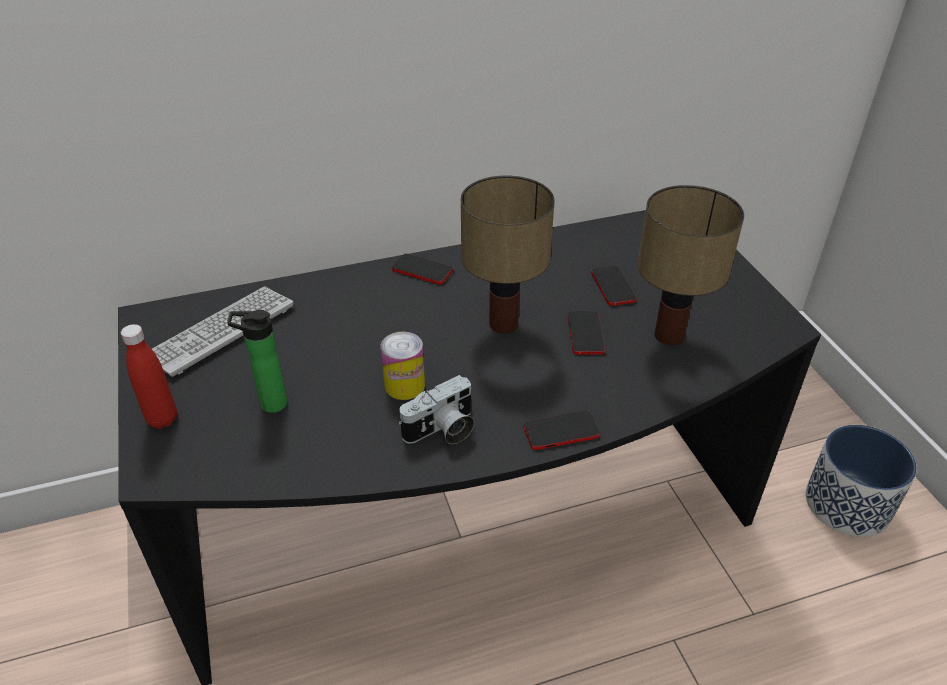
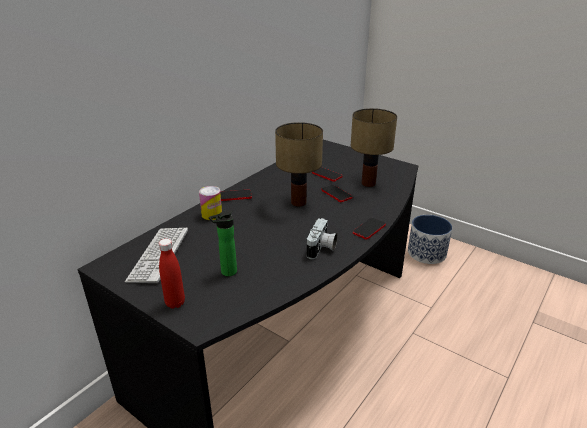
camera: 35 degrees left, 10 degrees down
(404, 385) = (283, 240): can -> can (212, 214)

